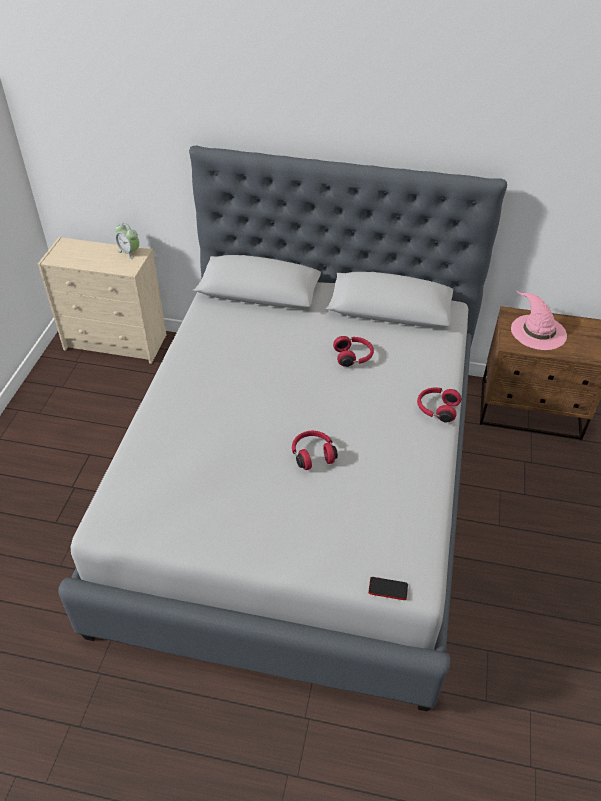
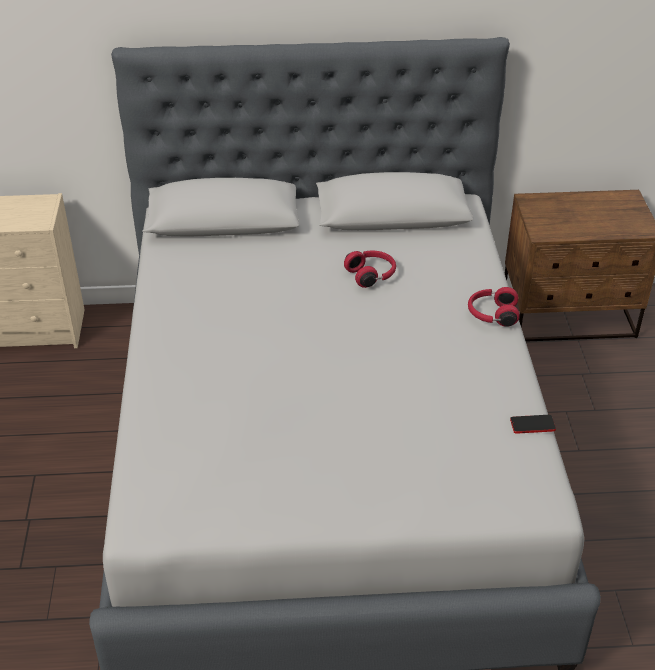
camera: 15 degrees left, 5 degrees down
(129, 252) = (33, 202): alarm clock -> none
(312, 454) = (367, 391): red headphones -> none
(388, 589) = (515, 517): phone -> phone (532, 425)
(537, 331) = (566, 214): pink hat -> none

